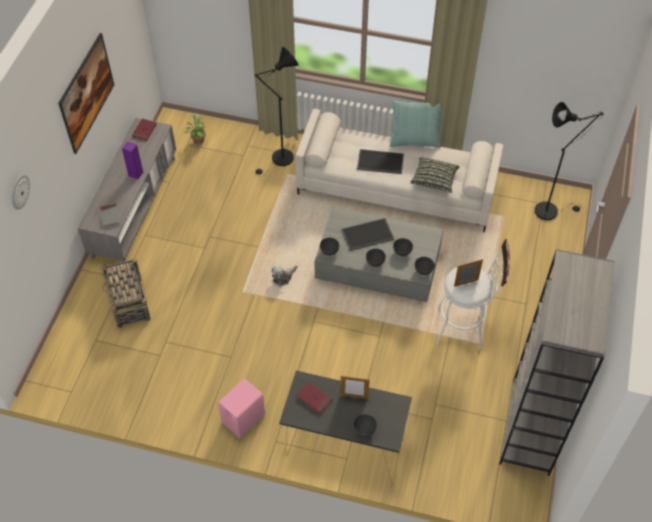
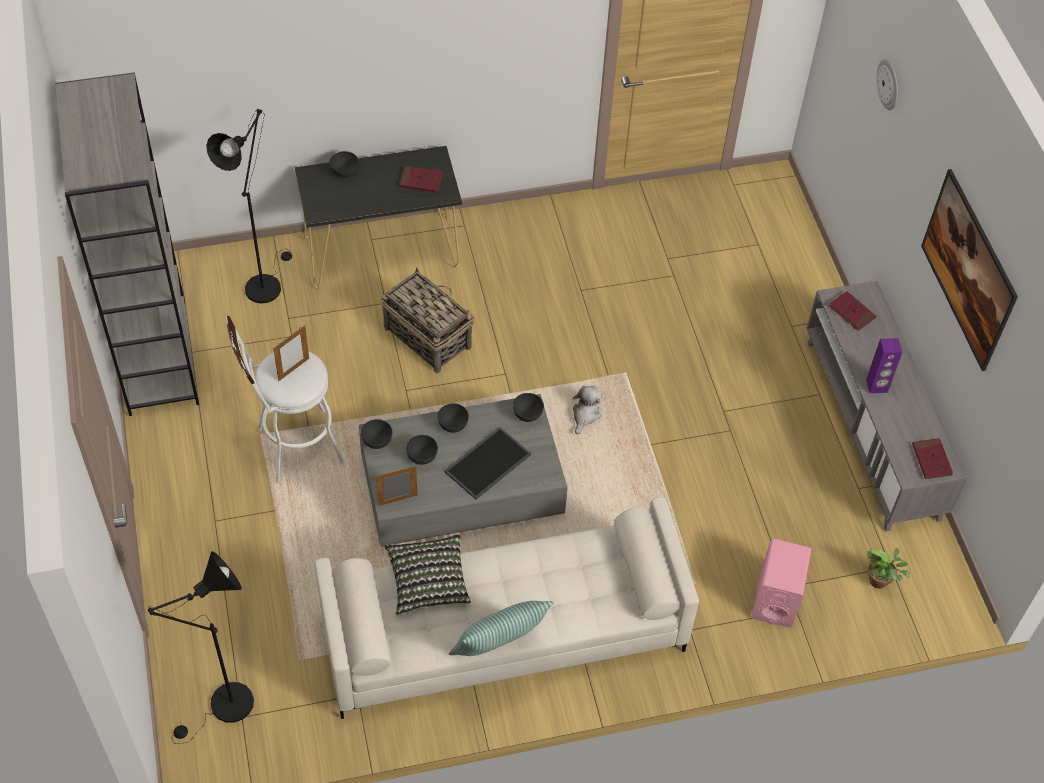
camera: 150 degrees right, 0 degrees up
(110, 216) = (851, 312): grey book -> red book
(129, 303) = (757, 300): basket -> basket (427, 337)
(243, 418) = (517, 232): pink speaker -> pink speaker (775, 599)
(279, 160) = (724, 603): black floor lamp -> black floor lamp (265, 283)
(354, 396) = (376, 200): picture frame -> picture frame (397, 500)
(380, 162) = (533, 576): tray -> none

